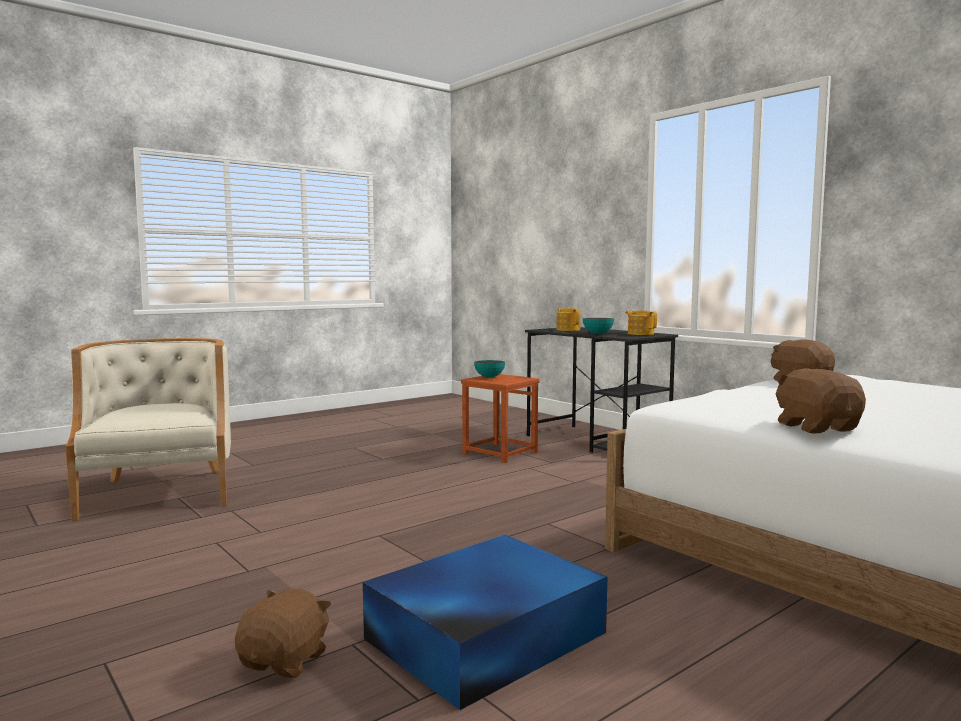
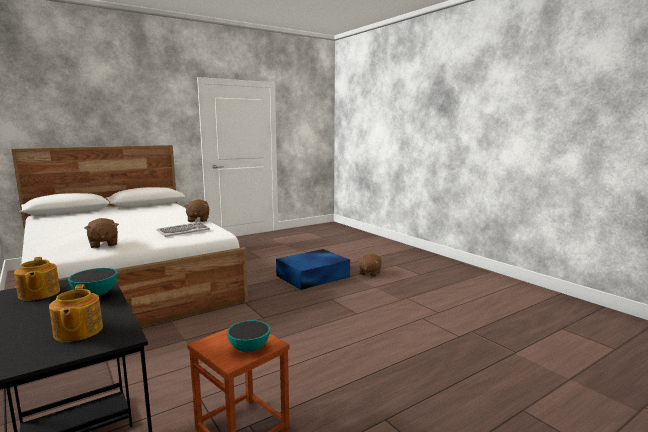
camera: 175 degrees left, 5 degrees up
(161, 492) = (541, 360): beige armchair -> none
(740, 397) = (183, 231): none -> keyboard

